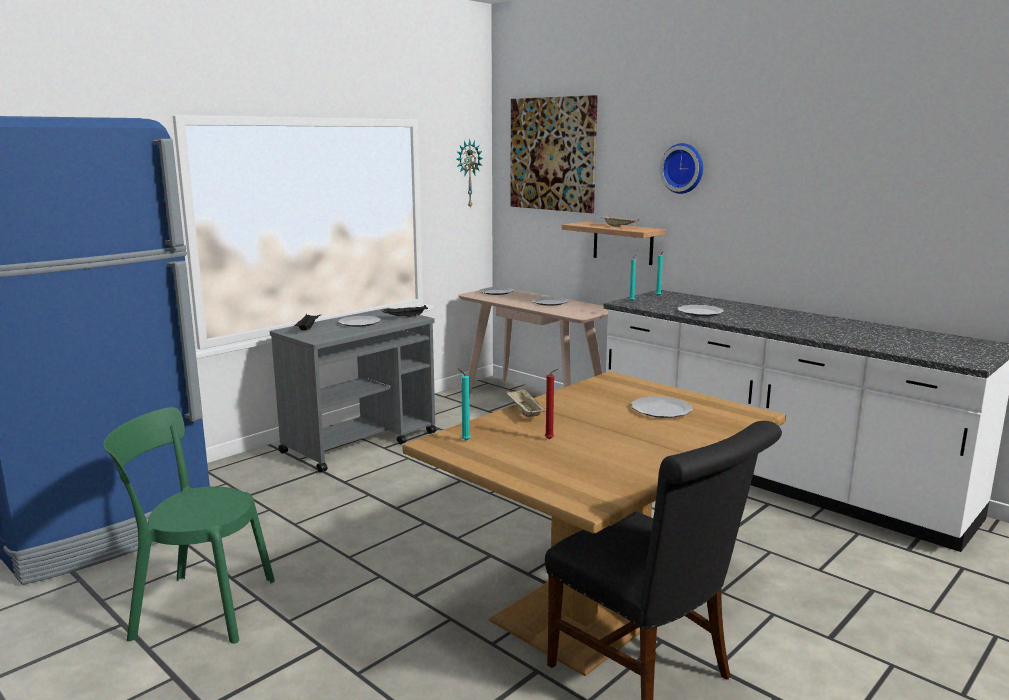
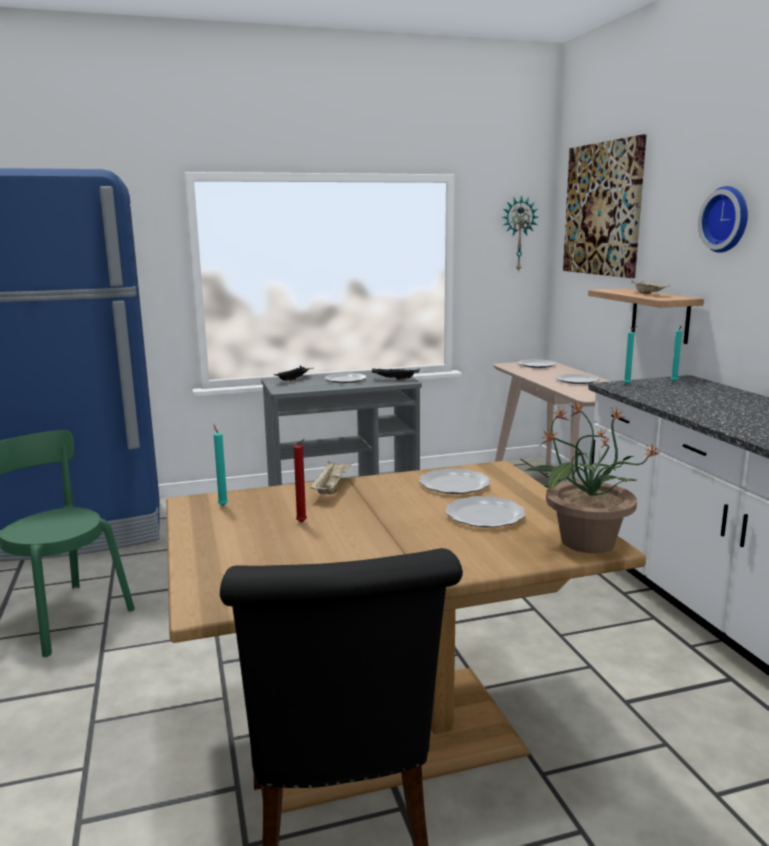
camera: 30 degrees right, 0 degrees up
(699, 312) = (691, 405): plate -> plate (453, 484)
(744, 413) = (585, 541): none -> potted plant

